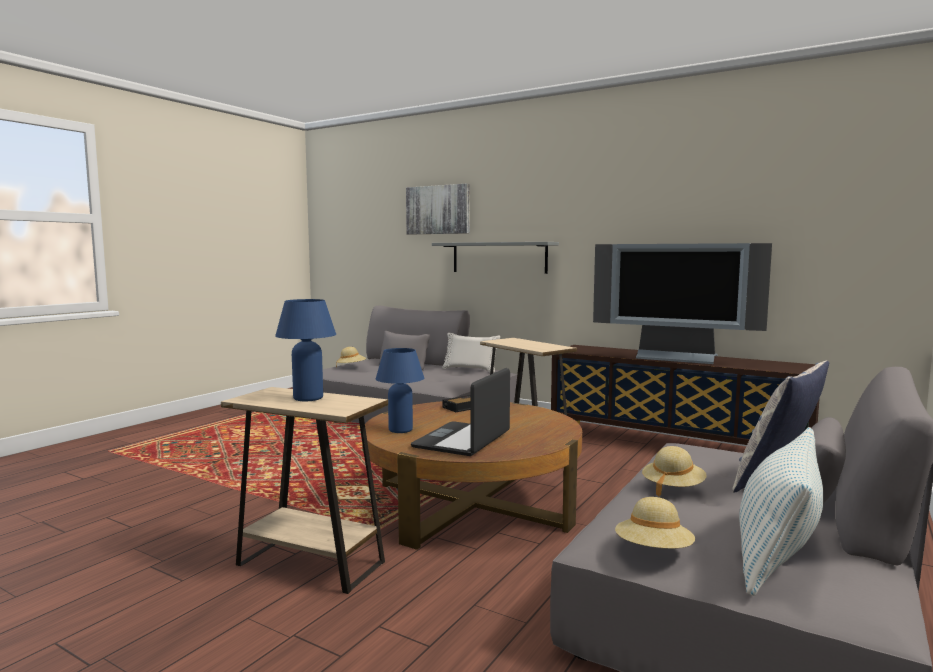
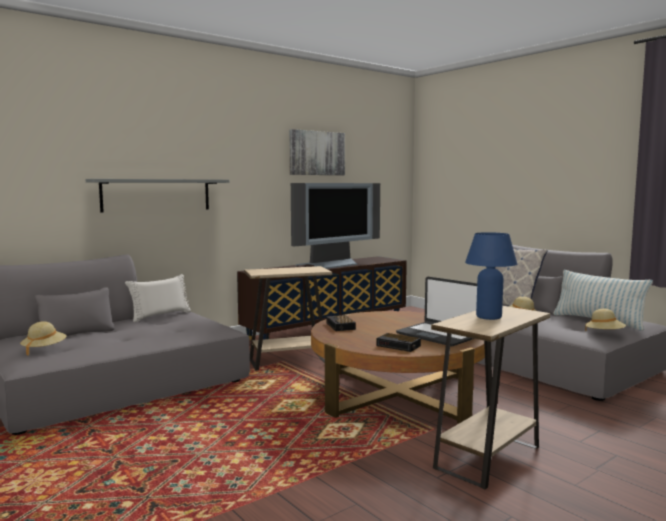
camera: 70 degrees left, 0 degrees up
(400, 430) = (399, 346): blue table lamp -> alarm clock
(438, 210) = (72, 138): picture -> picture (316, 153)

